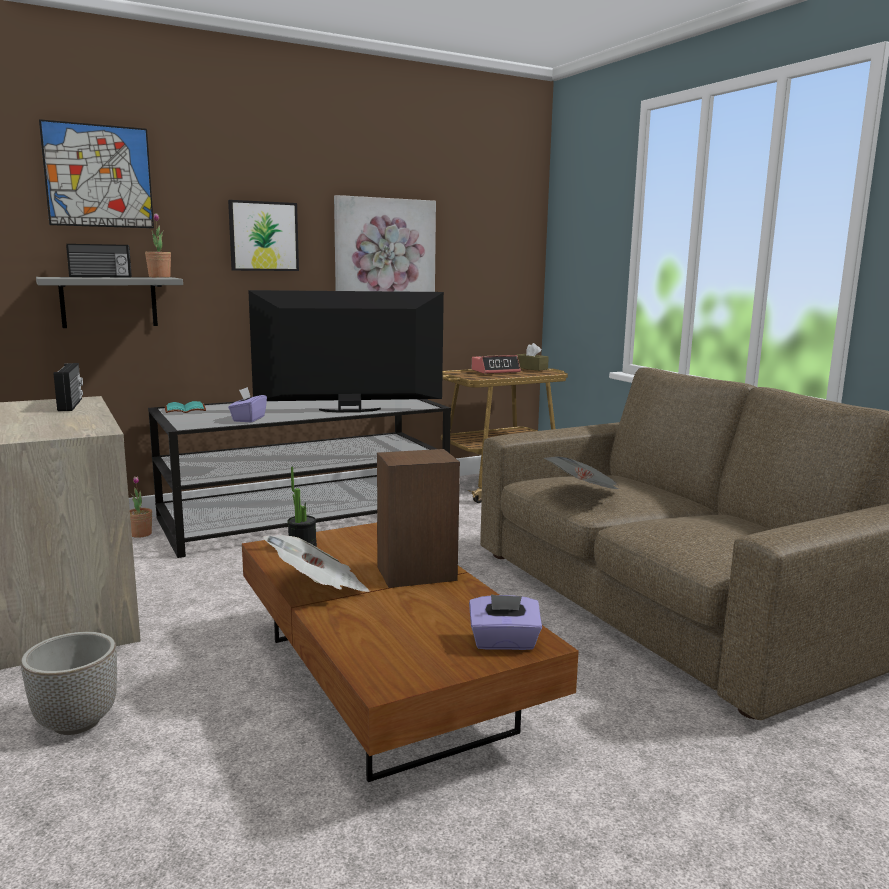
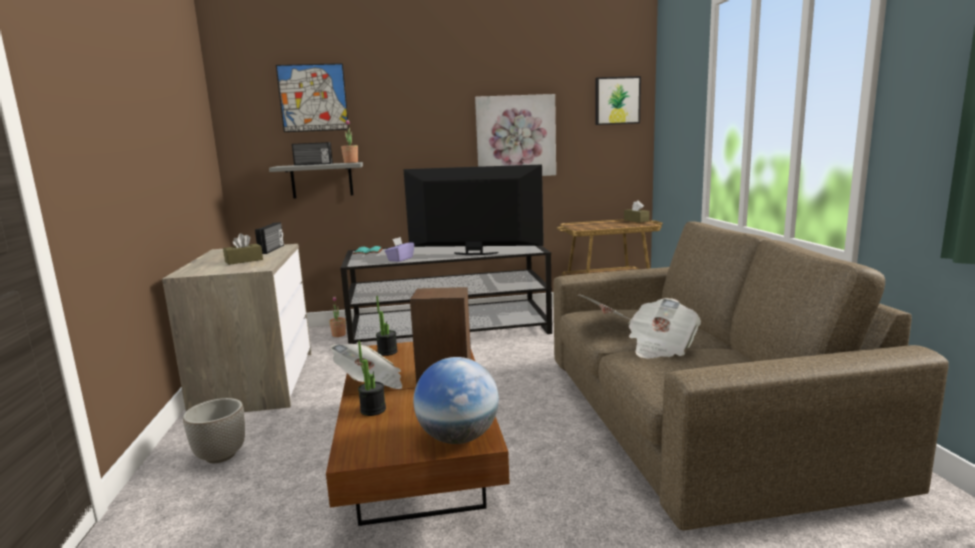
camera: 20 degrees right, 0 degrees up
(49, 421) = (244, 261): none -> brown tissue box
(263, 236) = (424, 130): picture -> picture (617, 101)
(356, 621) = (373, 410): none -> potted plant
(495, 371) = (603, 223): alarm clock -> none
(504, 642) = (458, 438): purple tissue box -> globe
(667, 515) = (660, 347): none -> newspaper

